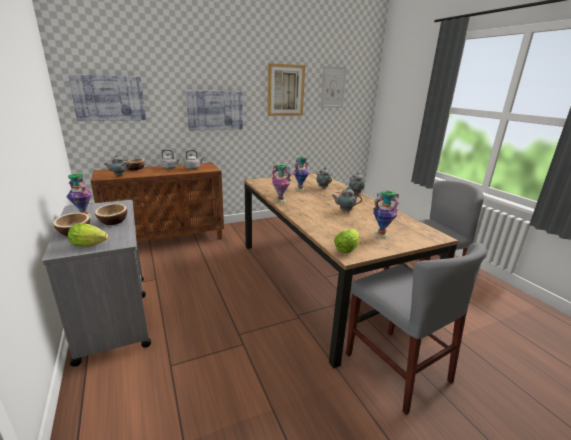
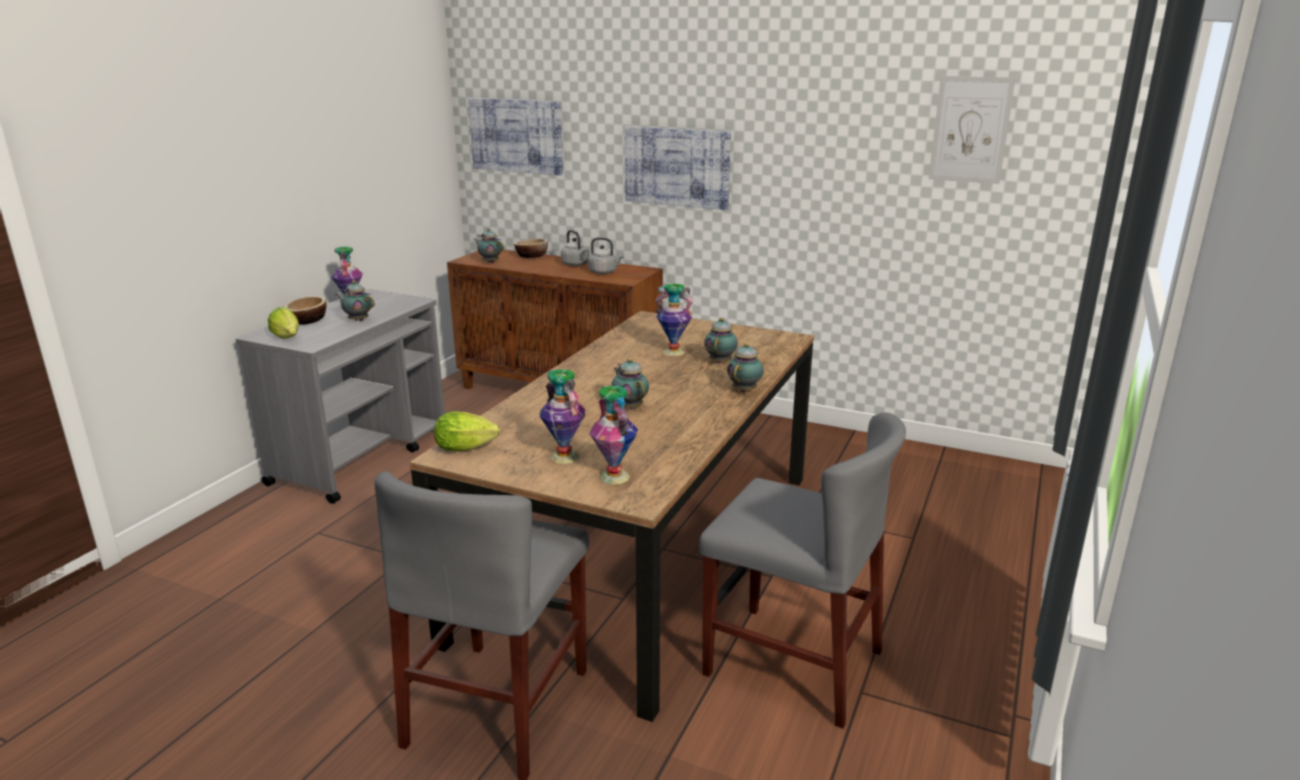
camera: 50 degrees right, 0 degrees up
(113, 221) = (357, 320): bowl -> teapot
(280, 200) = (590, 358): vase -> vase (615, 476)
(285, 90) = (833, 133): picture -> none

